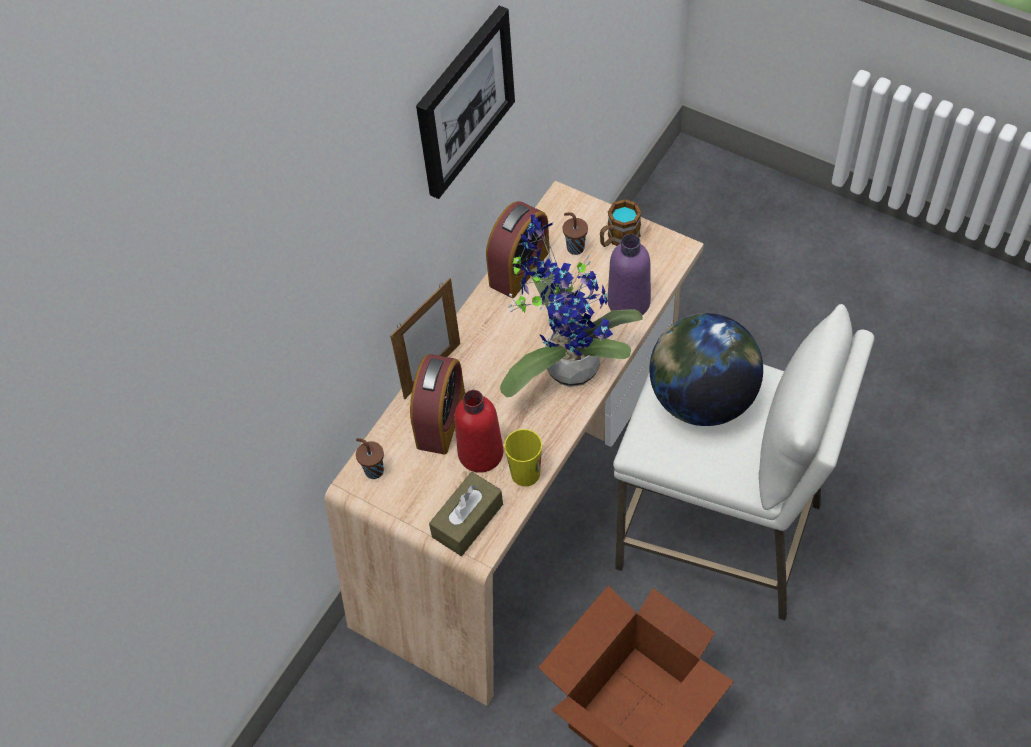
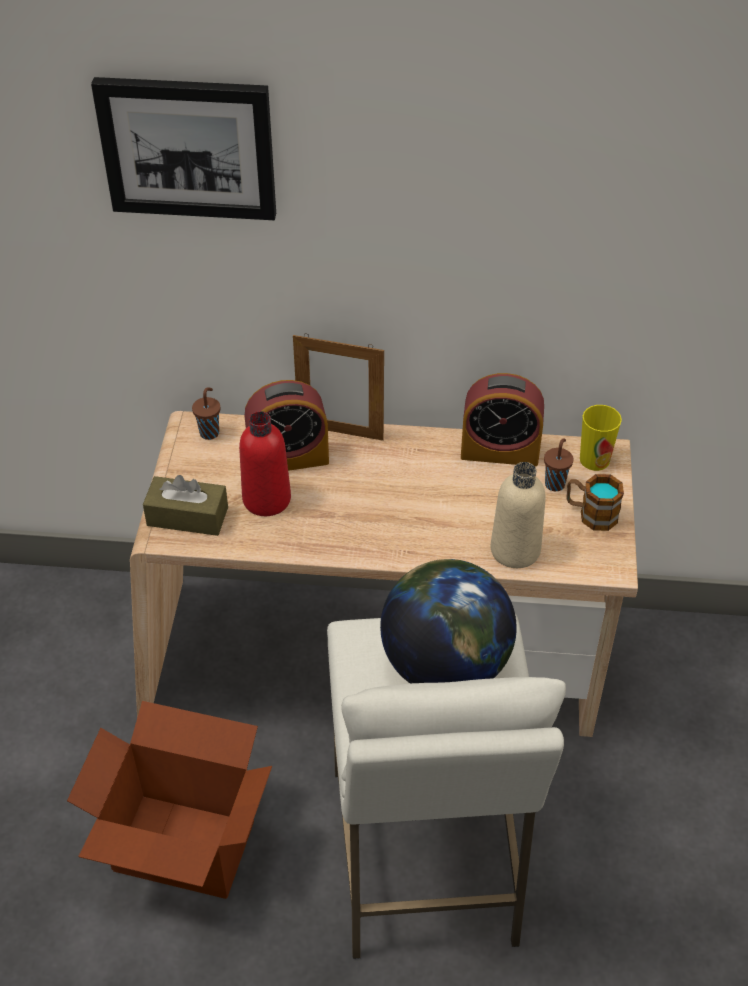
camera: 60 degrees right, 10 degrees down
(463, 101) = (508, 211): picture -> picture (188, 147)
(525, 473) = (261, 540): cup -> cup (594, 459)
(566, 363) = (408, 526): potted plant -> none
(628, 302) = (515, 550): purple bottle -> beige bottle

